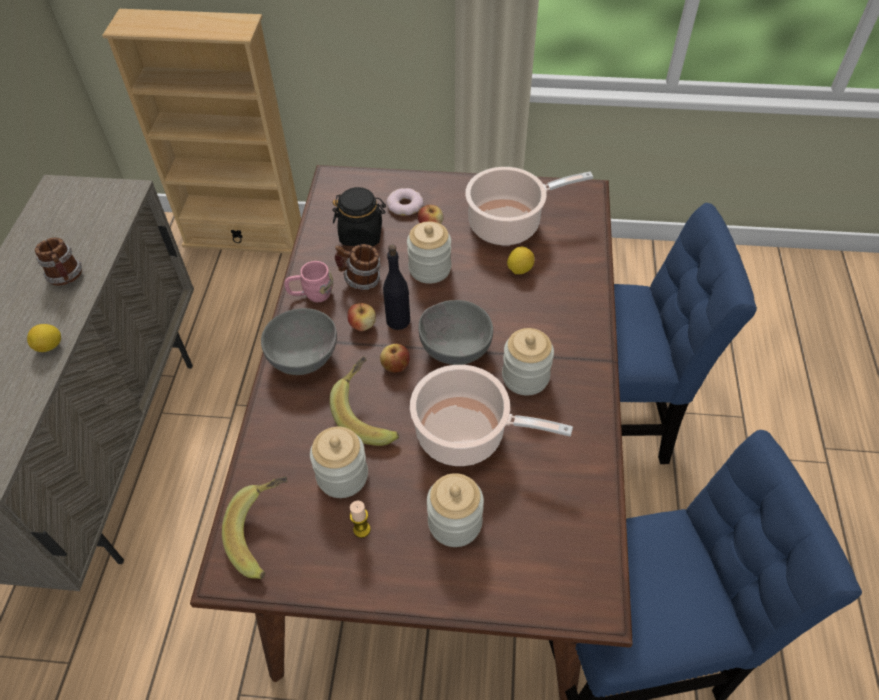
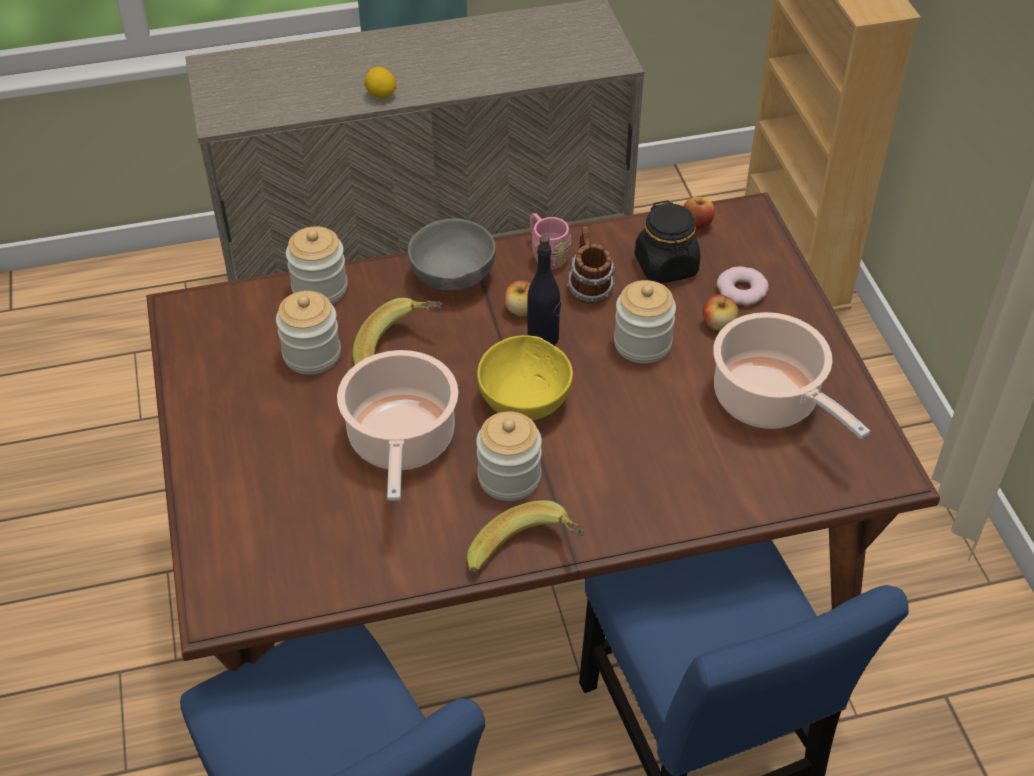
camera: 70 degrees right, 5 degrees down
(67, 277) = (471, 70): mug -> none
(266, 533) = (228, 319): banana -> banana (527, 558)
(362, 529) = (253, 388): candle -> none
(395, 366) = (474, 355): apple -> apple (696, 224)
(454, 347) = (526, 399): grey bowl -> yellow bowl
(455, 523) = (283, 461): jar -> jar (320, 289)
(519, 269) = (689, 432): lemon -> none

